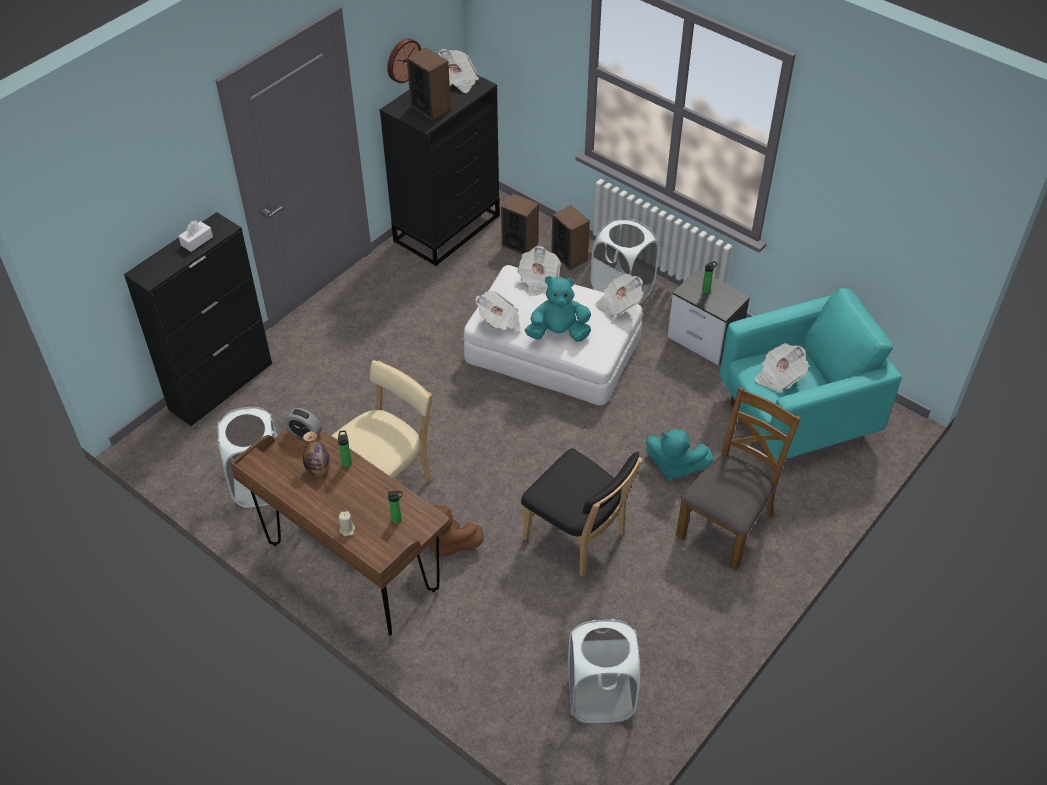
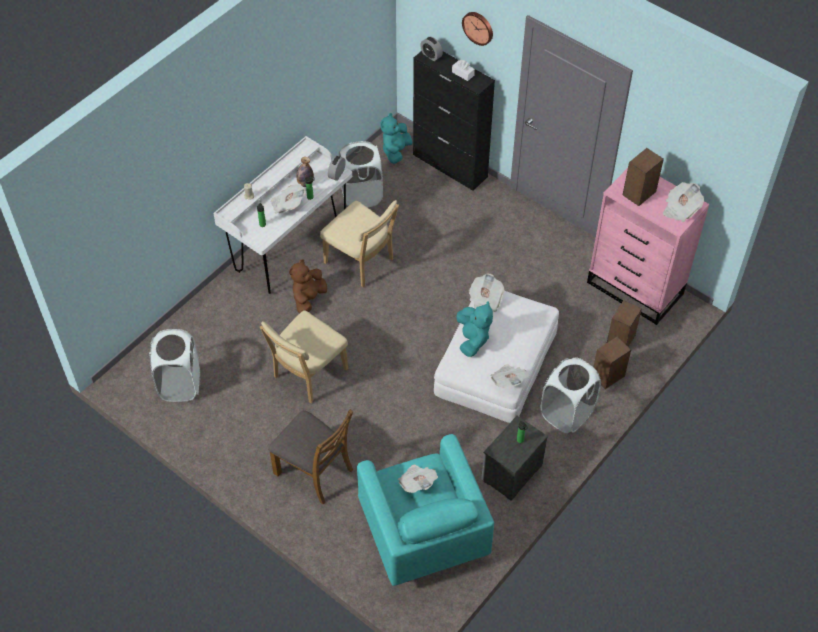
camera: 90 degrees right, 5 degrees up
(150, 272) = (431, 55): none -> alarm clock
(352, 568) = (290, 249): brown desk -> white desk
(402, 60) = (671, 157): wall clock -> wall clock (478, 27)
(448, 228) = (635, 289): black dresser -> pink dresser
(538, 280) = (532, 326): newspaper -> newspaper (288, 205)
(578, 538) = (307, 375): black chair -> beige chair
(674, 466) = (372, 440): turquoise plush toy -> turquoise plush toy (396, 151)

